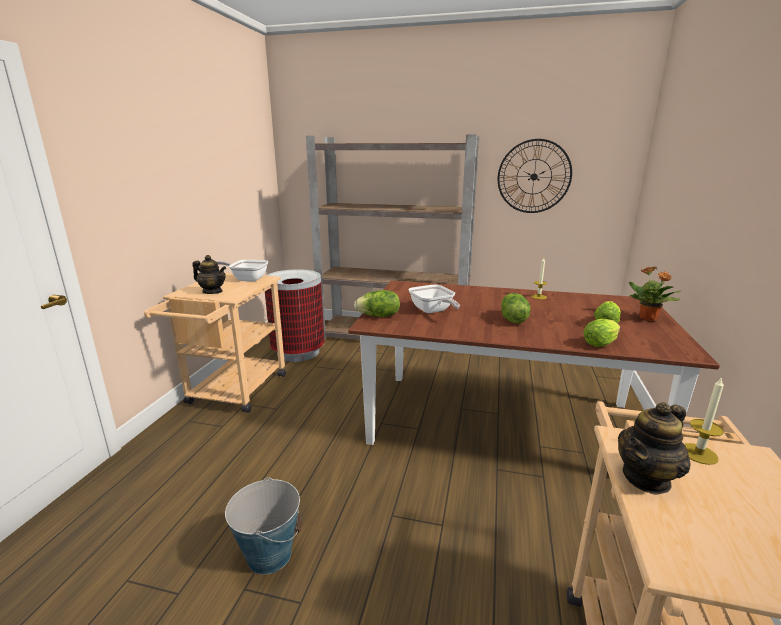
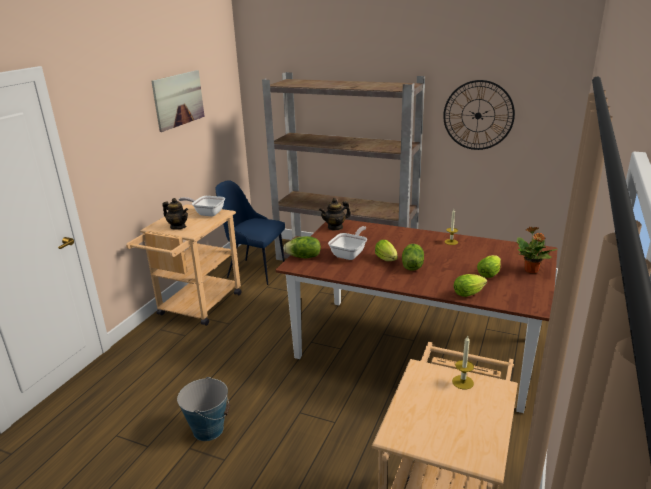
camera: 10 degrees right, 5 degrees up
(210, 149) = (178, 99): none -> picture
(298, 352) = (255, 272): trash can -> blue chair
(433, 311) = (350, 254): frying pan -> frying pan turned 135 degrees counterclockwise
(480, 315) = (387, 260): none -> lettuce
(646, 478) = (415, 394): teapot -> teapot (335, 227)

